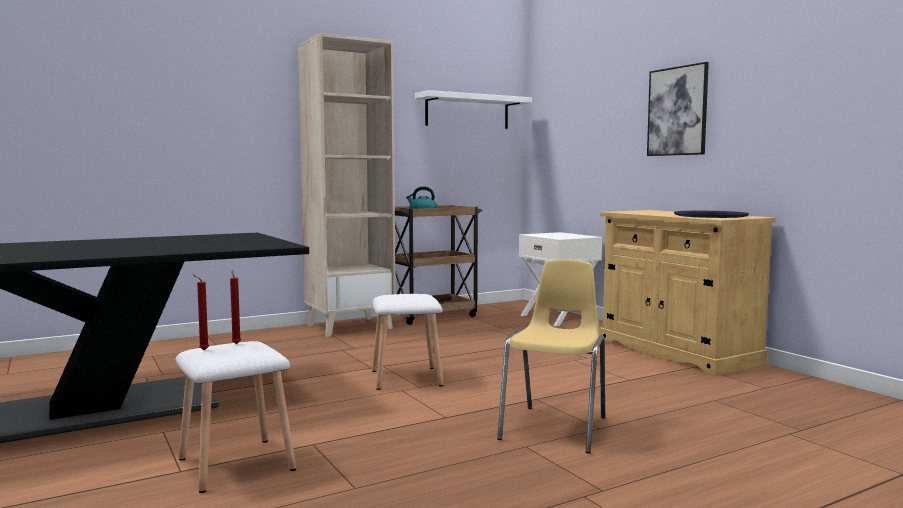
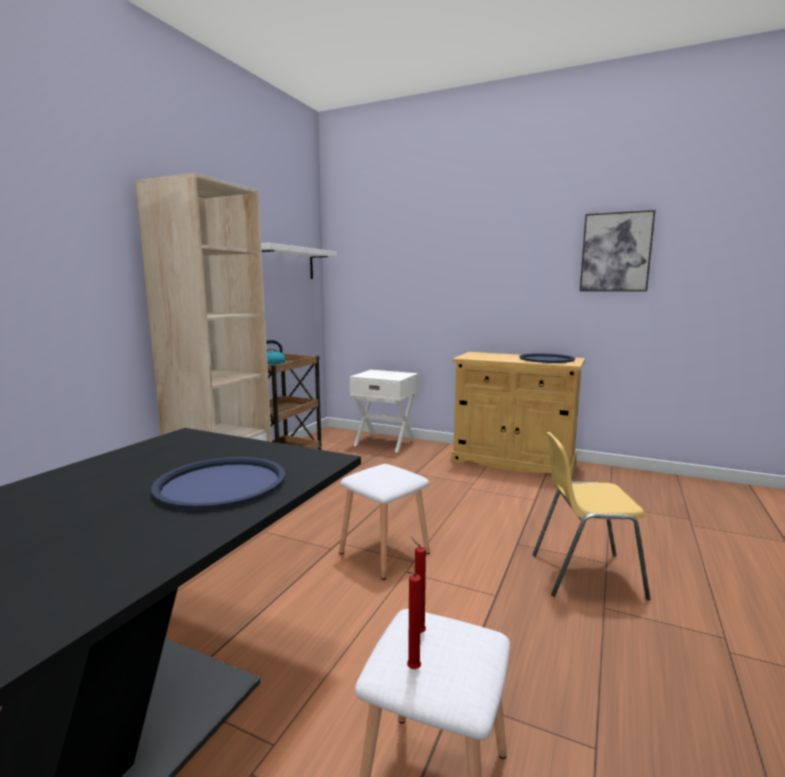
camera: 35 degrees left, 5 degrees up
(200, 245) = (221, 484): none -> blue tray
(556, 428) = (584, 574): yellow chair -> yellow chair turned 75 degrees counterclockwise
(677, 111) = (493, 274): picture -> picture (615, 252)

